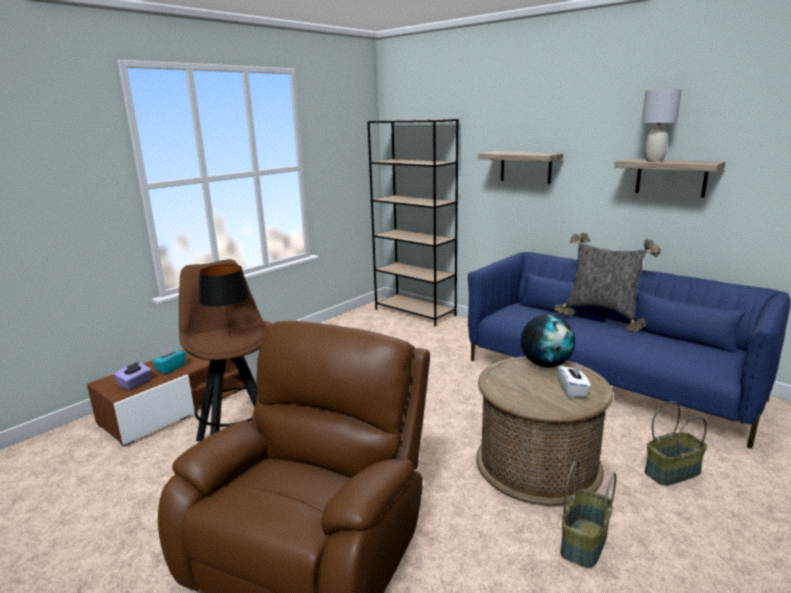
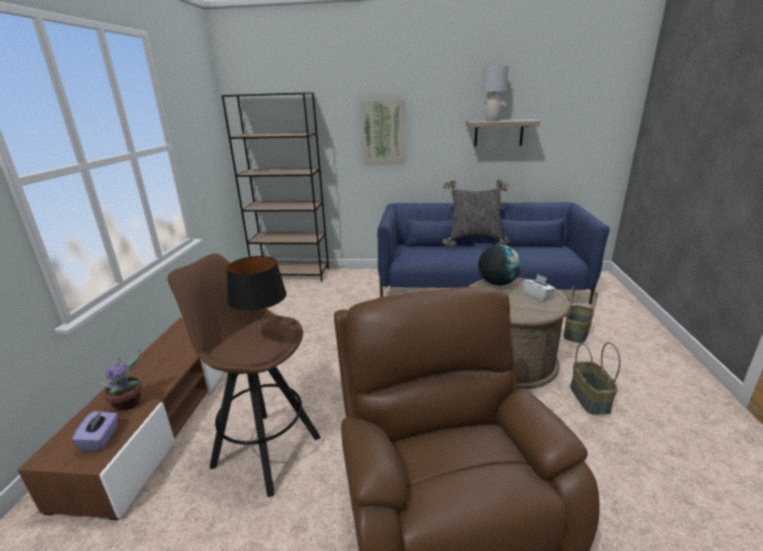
camera: 35 degrees left, 5 degrees up
(171, 368) = (129, 403): turquoise tissue box -> potted plant
(525, 167) = (383, 132): shelf -> picture

